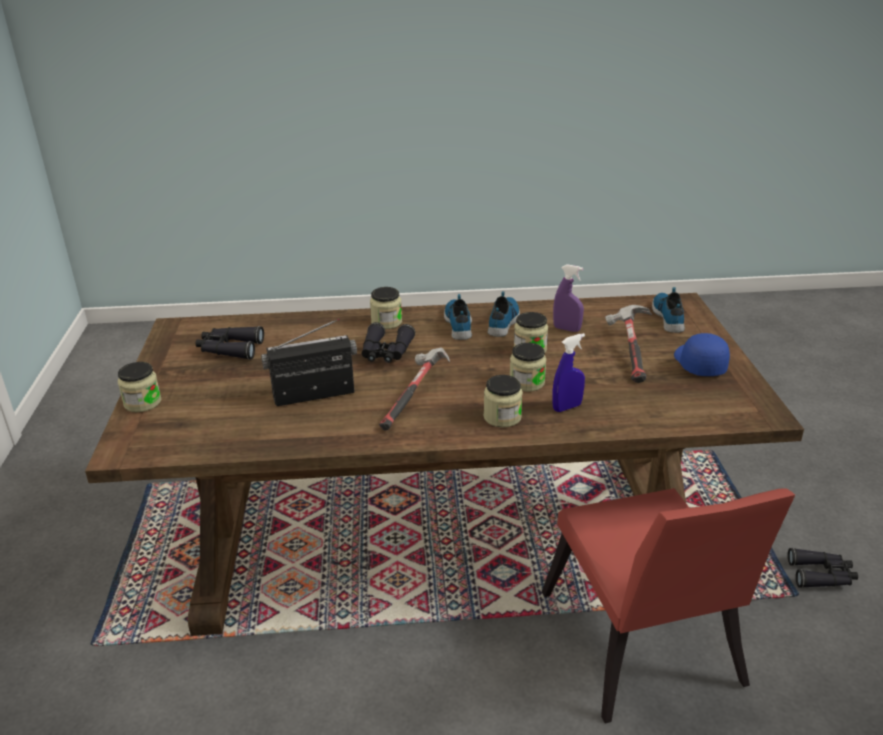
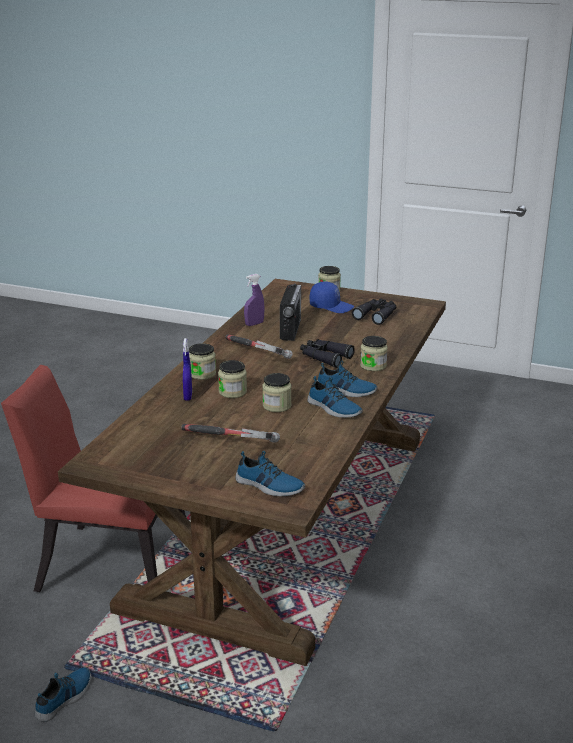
camera: 115 degrees right, 5 degrees down
(566, 329) = (294, 430): purple spray bottle -> purple spray bottle (254, 324)
(698, 364) = (181, 466): blue cap -> blue cap (331, 306)
(821, 575) = (65, 698): black binoculars -> shoe

